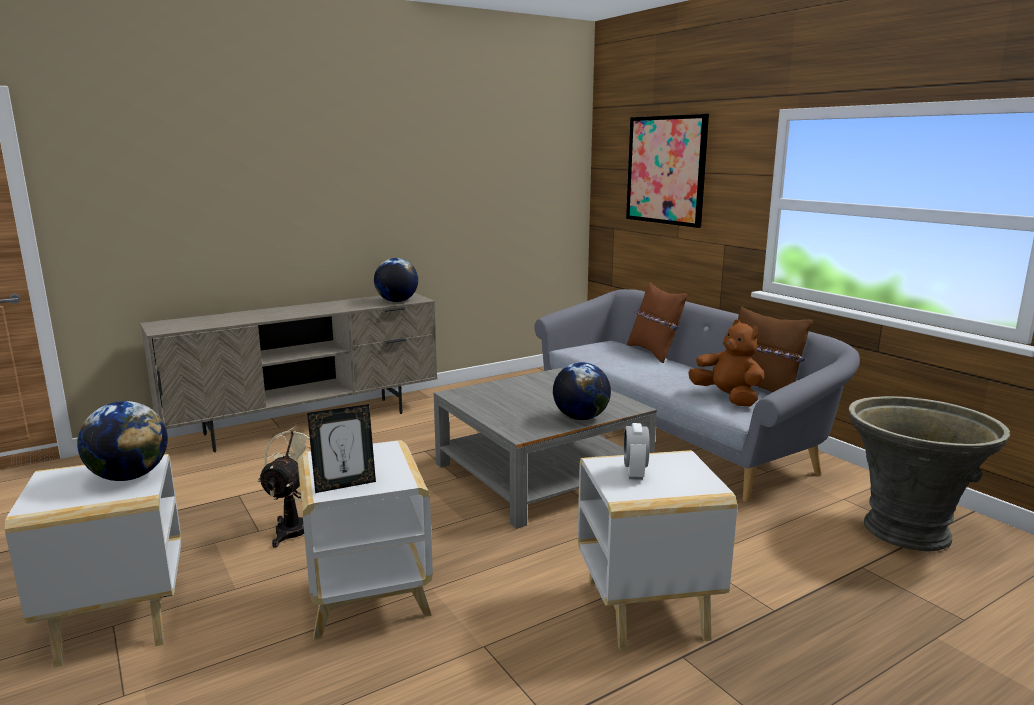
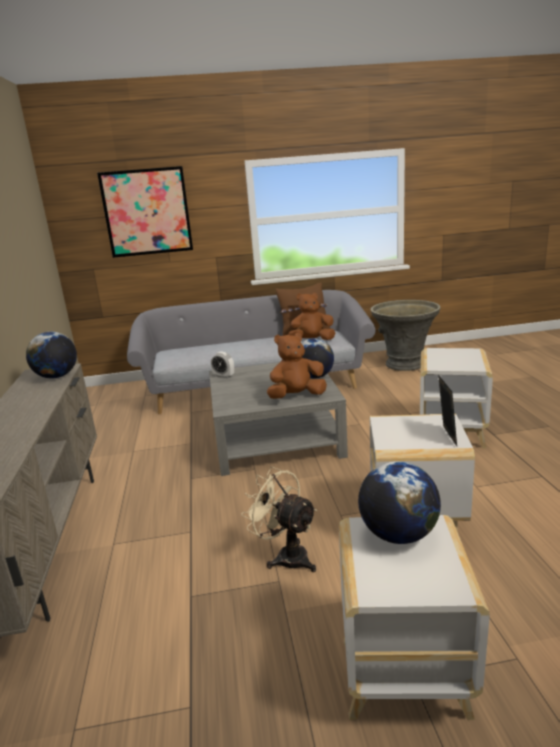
camera: 65 degrees left, 5 degrees up
(509, 418) = (296, 396): none -> brown plush toy
(635, 473) = (452, 362): alarm clock -> alarm clock (223, 376)
(654, 353) = (210, 343): brown pillow -> none

